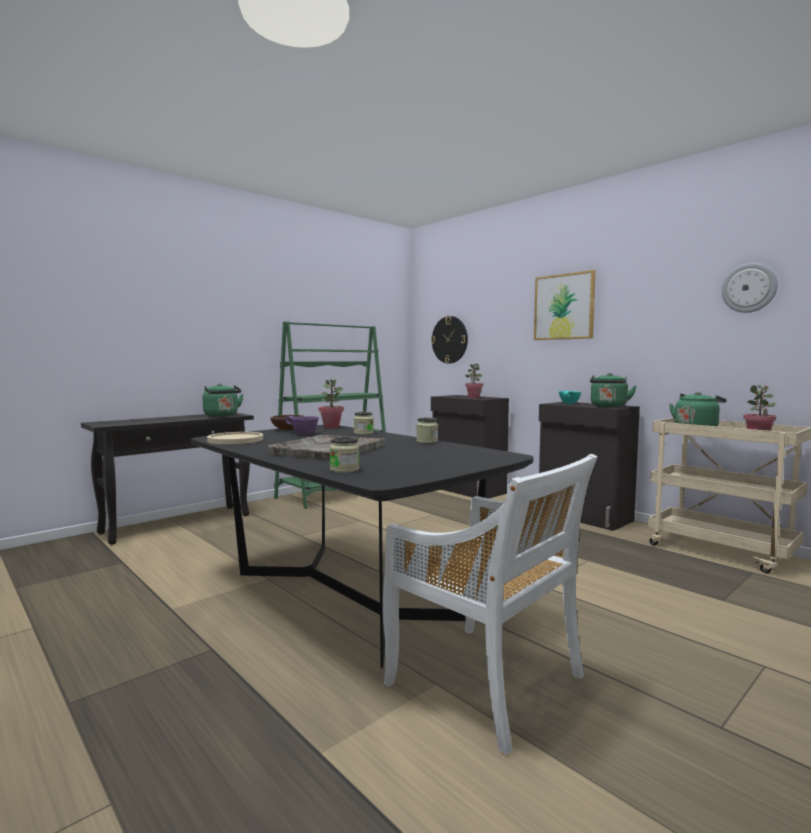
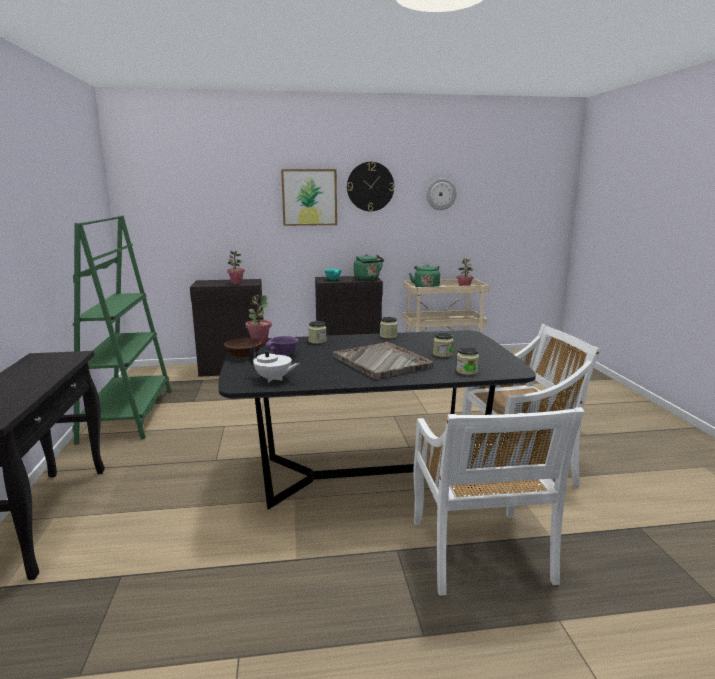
camera: 55 degrees left, 10 degrees up
(222, 416) = (61, 361): green kettle -> none
(235, 440) = (273, 379): beige plate -> white teapot
(236, 703) = (480, 553): none -> white chair
(396, 458) = (442, 354): none -> jar
(449, 339) = (177, 223): wall clock -> wall clock (370, 186)

